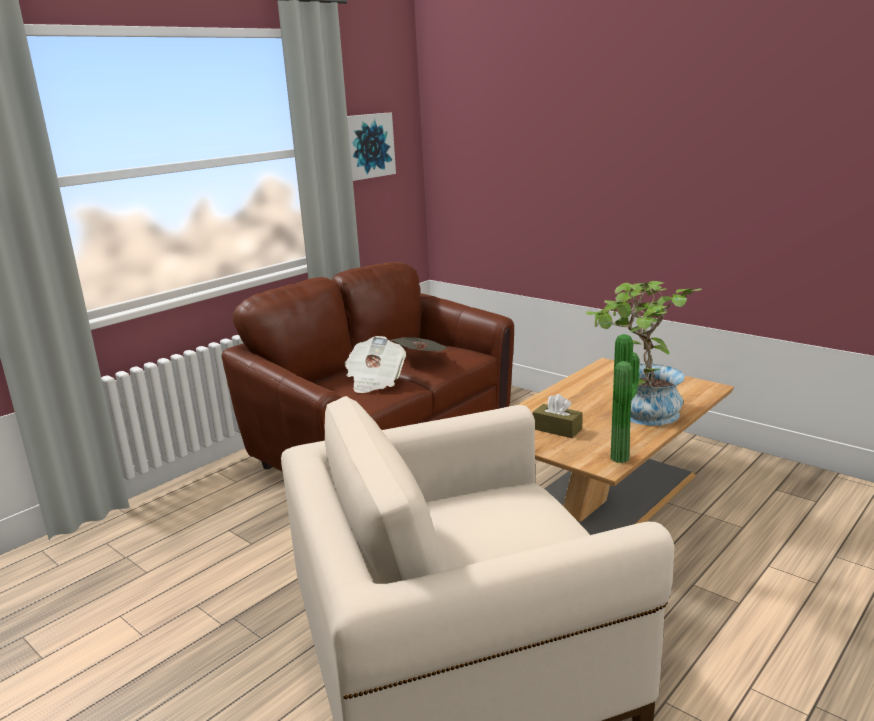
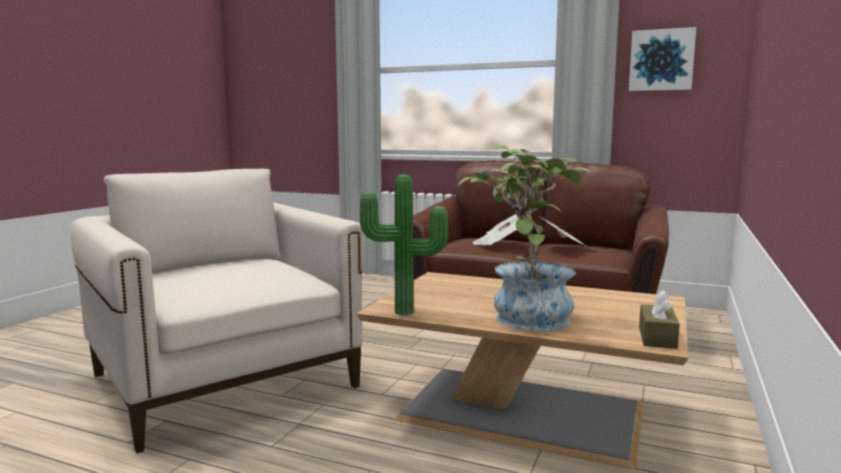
camera: 70 degrees right, 10 degrees down
(557, 429) = (455, 292): brown tissue box -> brown tissue box (657, 337)

